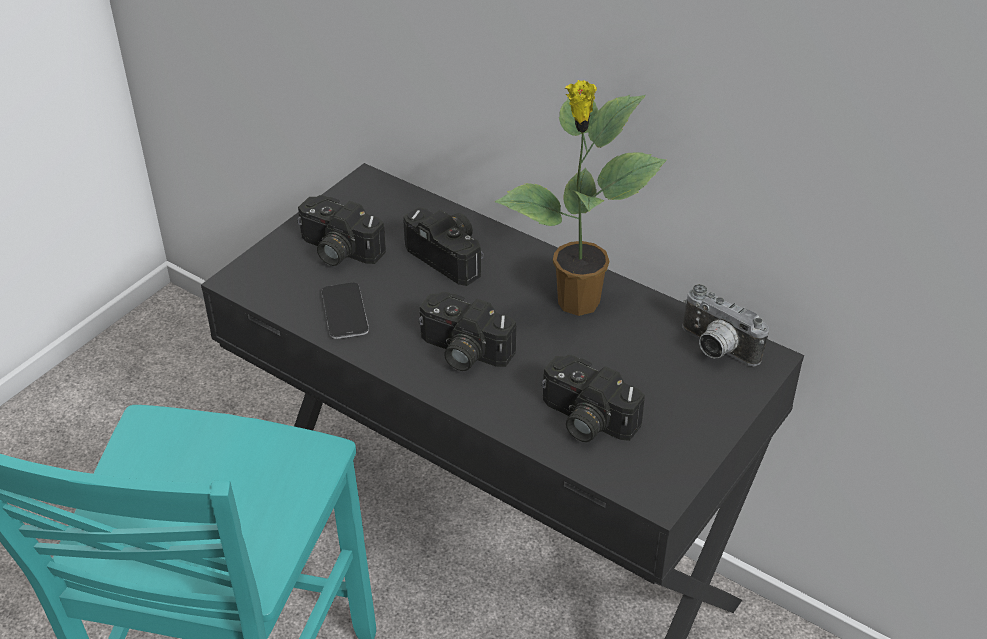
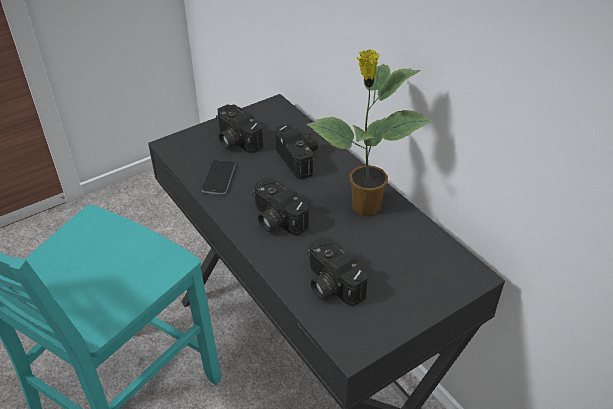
camera: 20 degrees right, 0 degrees up
(715, 349) = (442, 260): camera -> none

